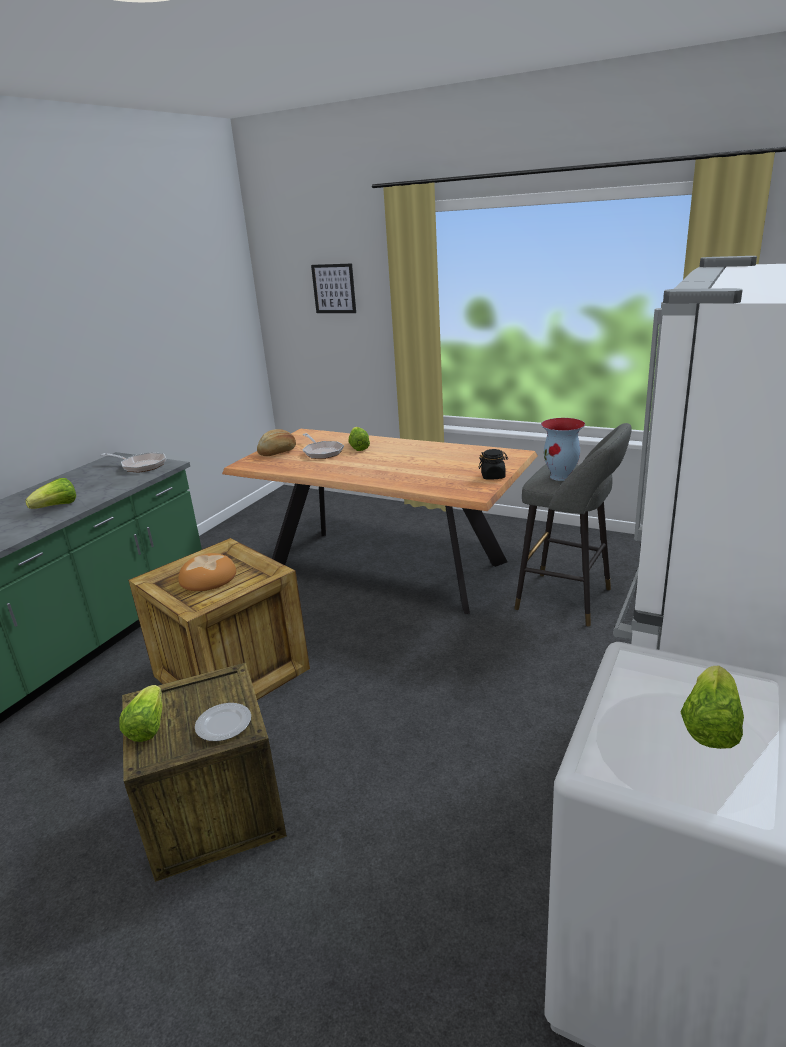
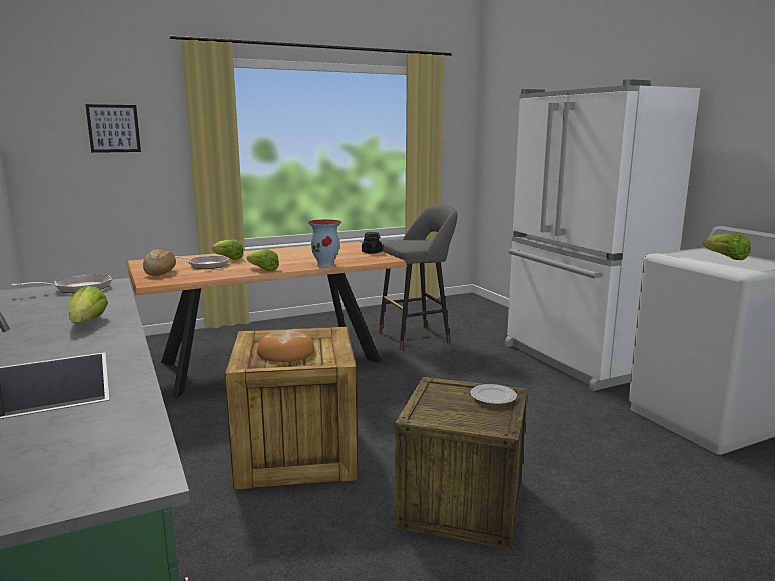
camera: 55 degrees left, 10 degrees down
(147, 726) = (458, 420): lettuce -> lettuce (263, 270)
(561, 476) = (416, 243): vase -> vase (326, 265)

